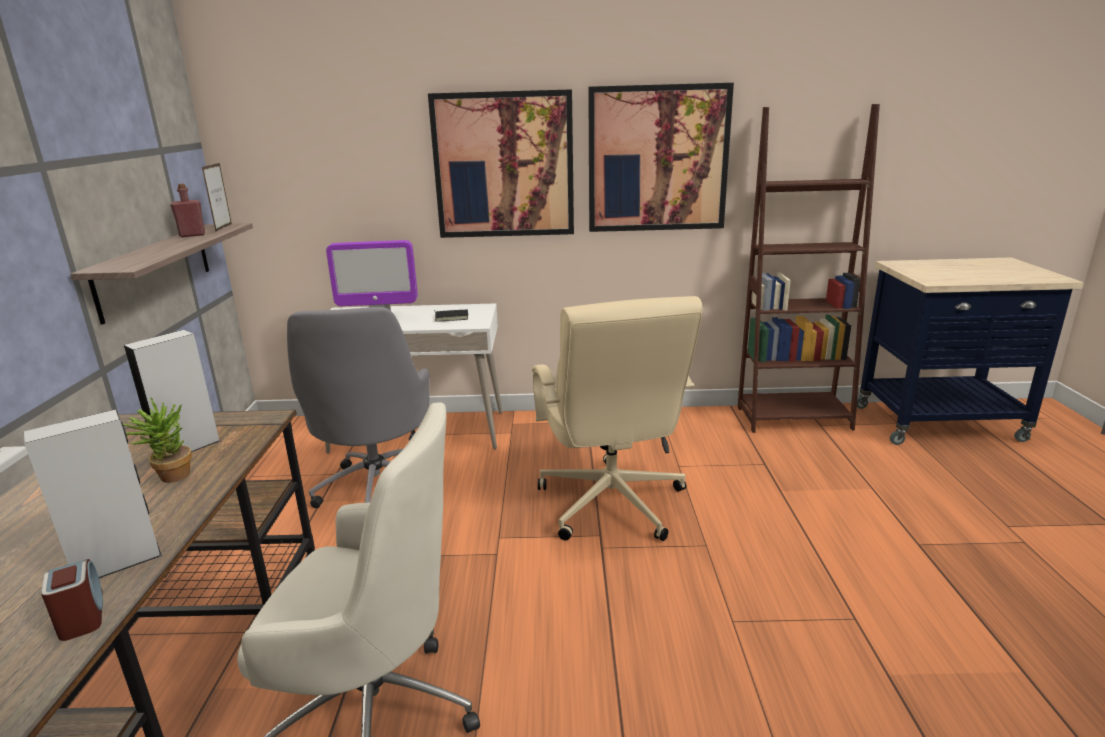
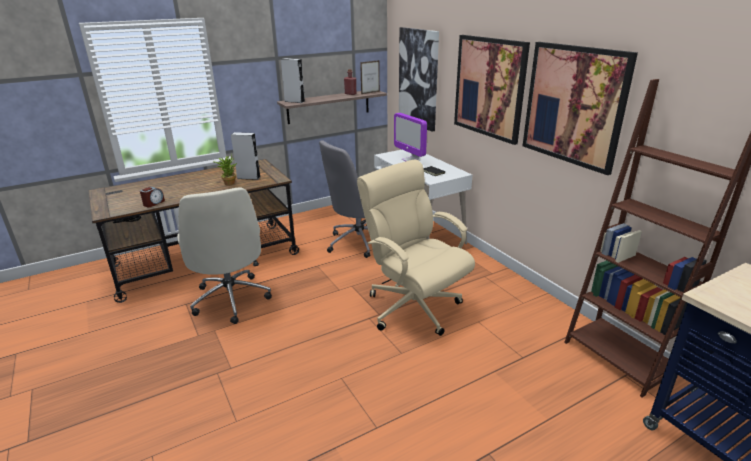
camera: 60 degrees right, 5 degrees up
(117, 563) = (178, 197): grey speaker -> grey speaker (294, 101)
(322, 183) = (418, 78): none -> picture
(611, 501) = (414, 308): beige office chair -> beige office chair turned 90 degrees clockwise

